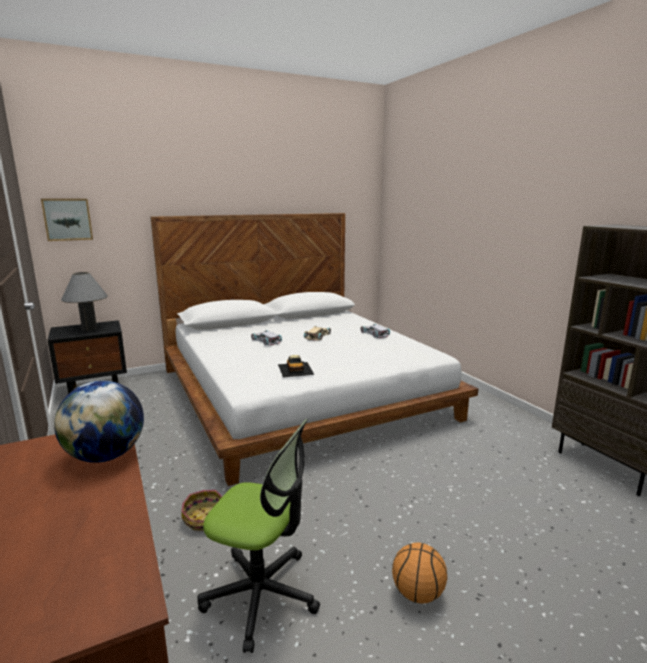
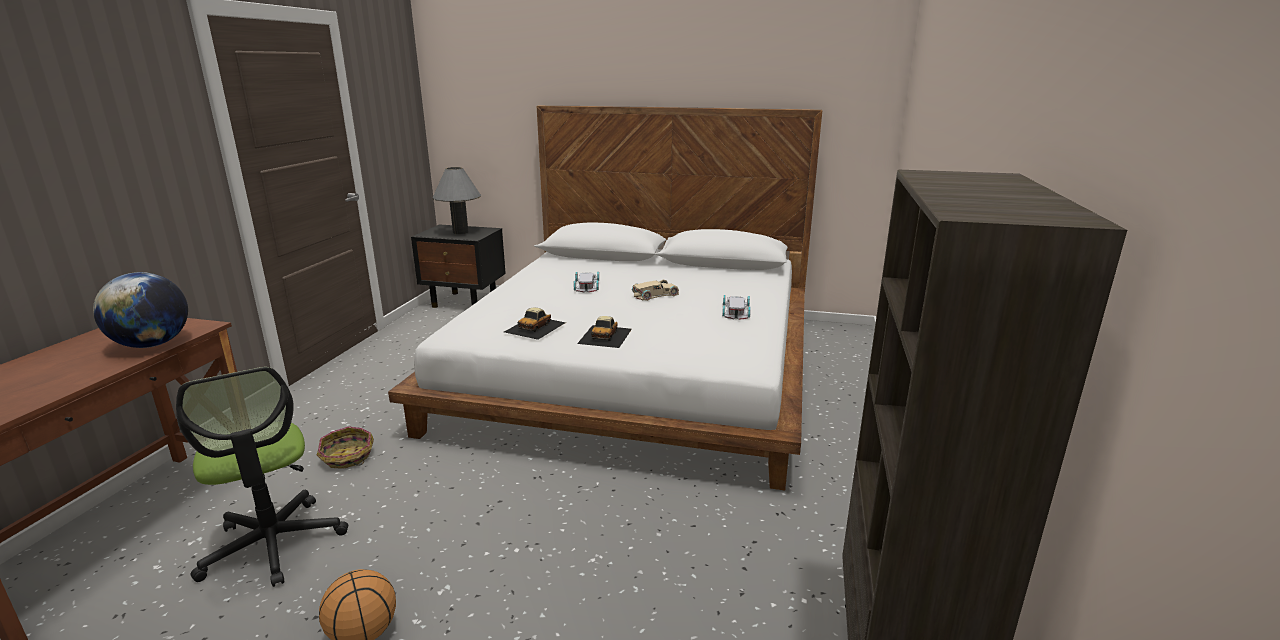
camera: 40 degrees right, 5 degrees up
(67, 219) = (458, 105): picture -> none
(342, 362) = (605, 336): none -> toy car

